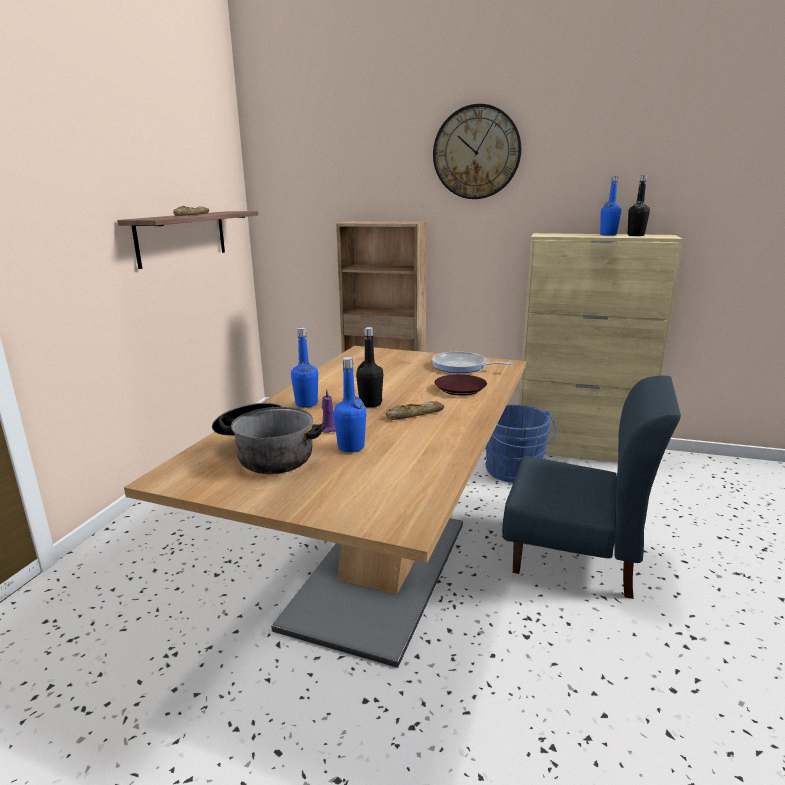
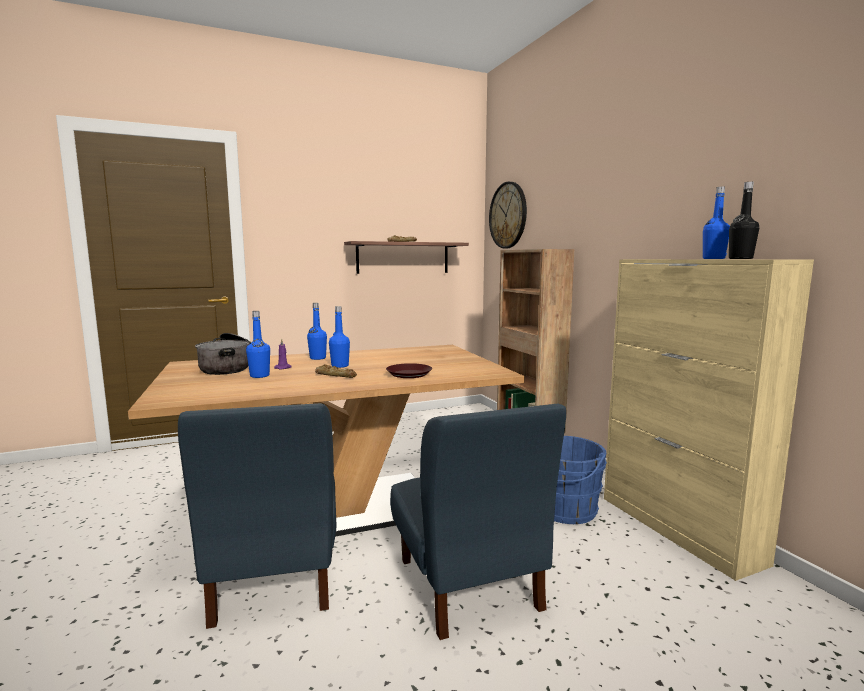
camera: 50 degrees right, 10 degrees down
(370, 403) = (340, 366): black bottle -> blue bottle
(462, 366) = (463, 366): frying pan -> none
(471, 660) = (274, 578): none -> blue chair
(476, 152) = (614, 180): wall clock -> wall clock (508, 215)

